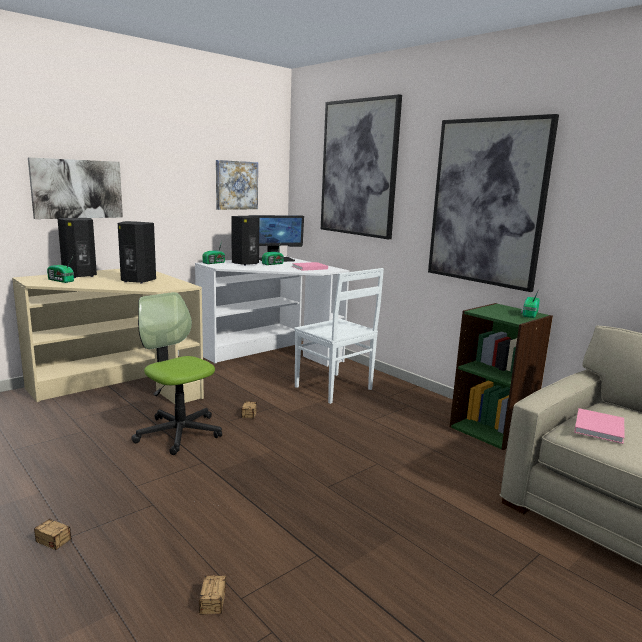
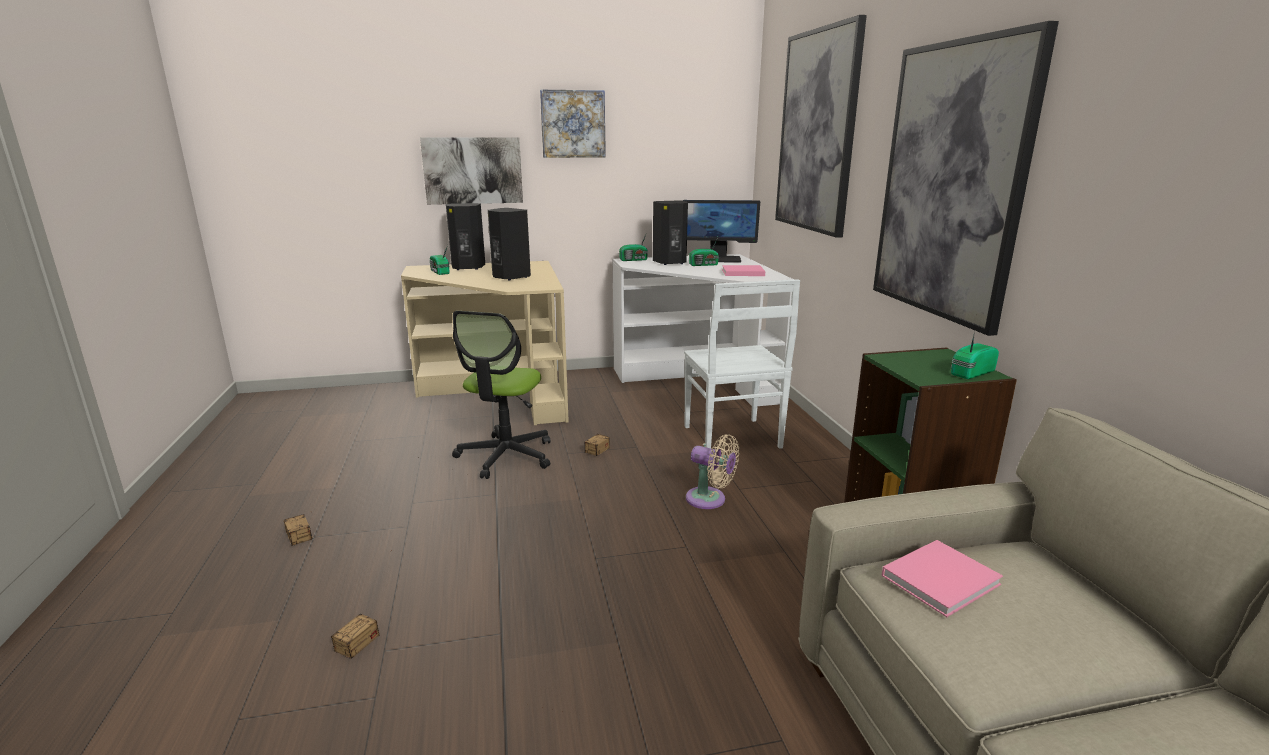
camera: 30 degrees right, 5 degrees up
(179, 433) = (505, 456): office chair -> office chair turned 150 degrees counterclockwise
(236, 185) = (673, 160): picture -> picture (573, 124)
(361, 431) = (709, 500): none -> beige fan

